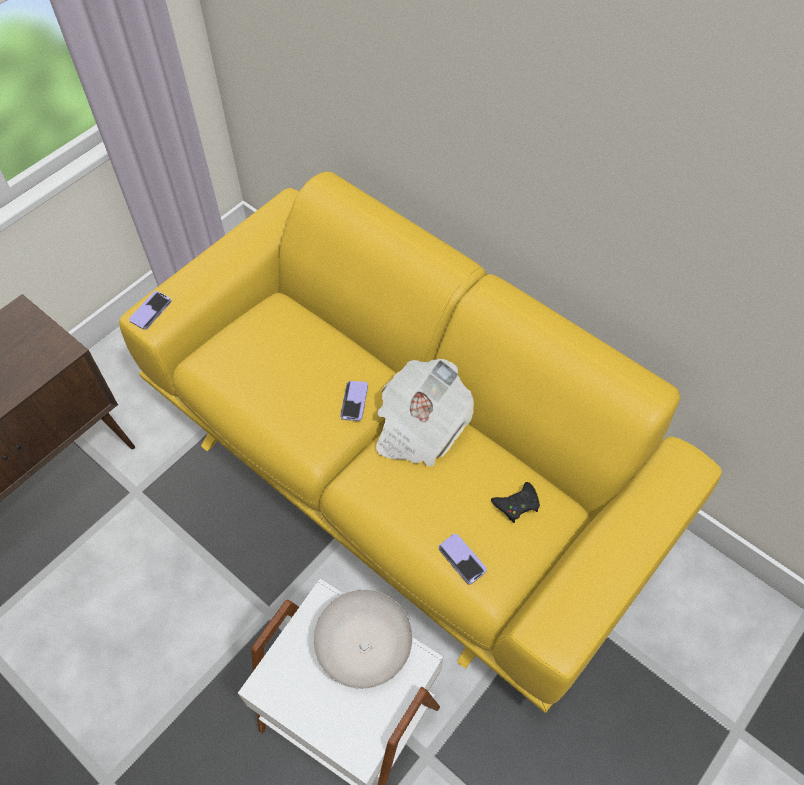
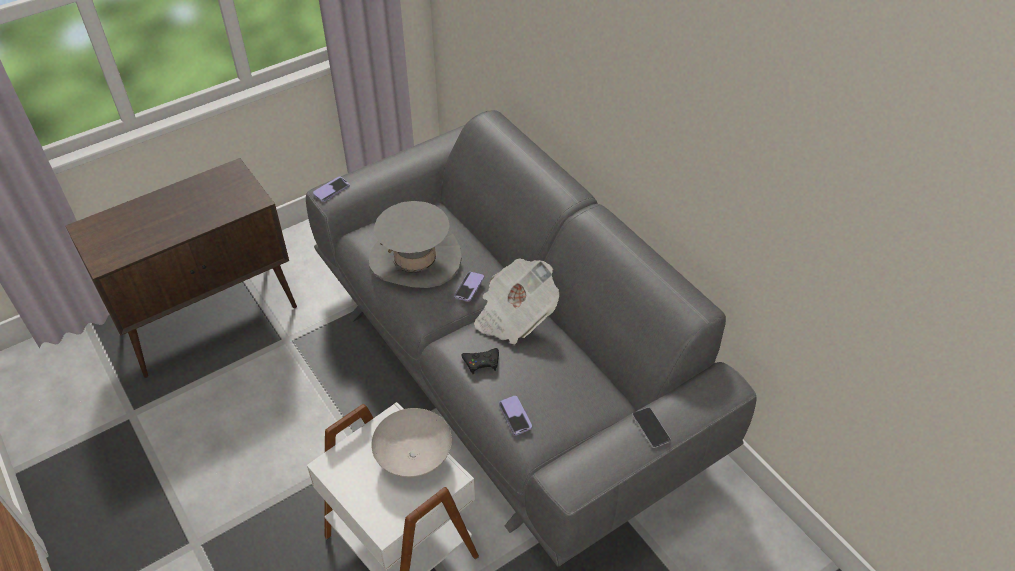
camera: 15 degrees right, 10 degrees down
(279, 379) = (415, 259): none -> grey hat
(404, 467) = (509, 368): yellow sofa -> grey sofa
(517, 504) = (575, 387): black game controller -> black game controller (481, 362)
(625, 542) = (650, 428): none -> phone

